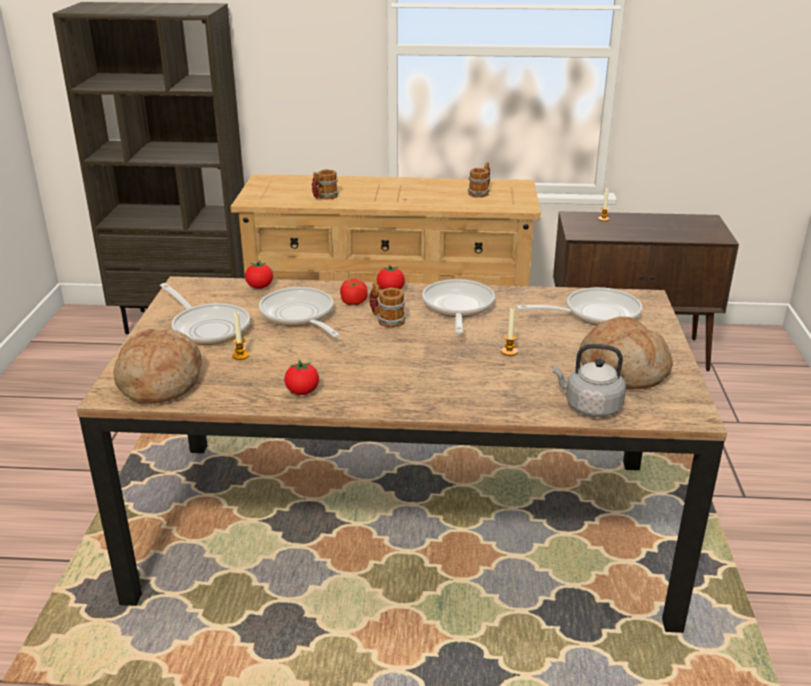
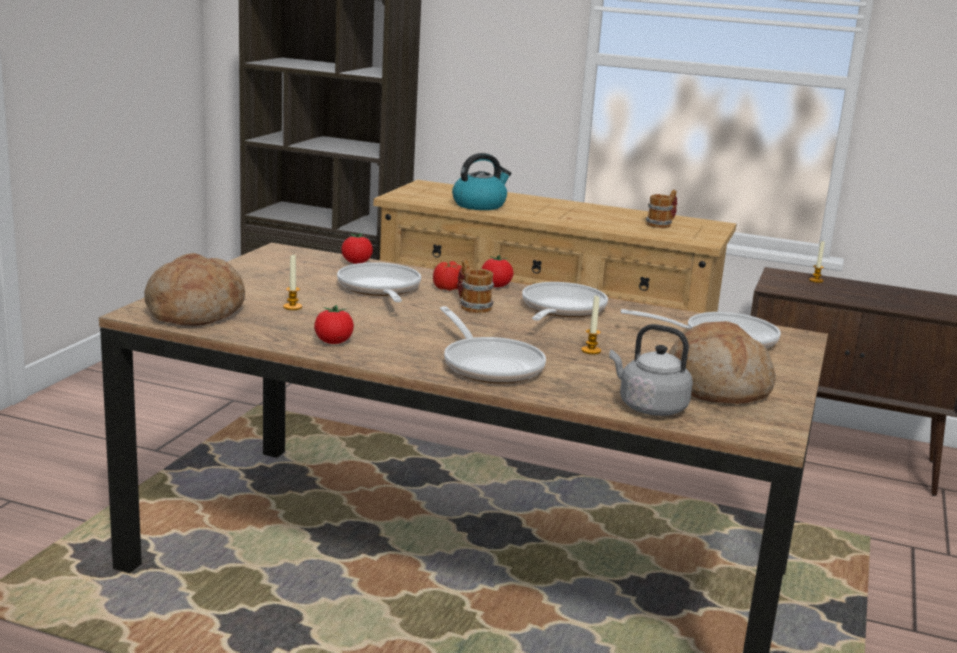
camera: 15 degrees right, 10 degrees down
(208, 327) = (277, 282): frying pan -> frying pan (489, 365)
(324, 197) = (479, 205): mug -> kettle

